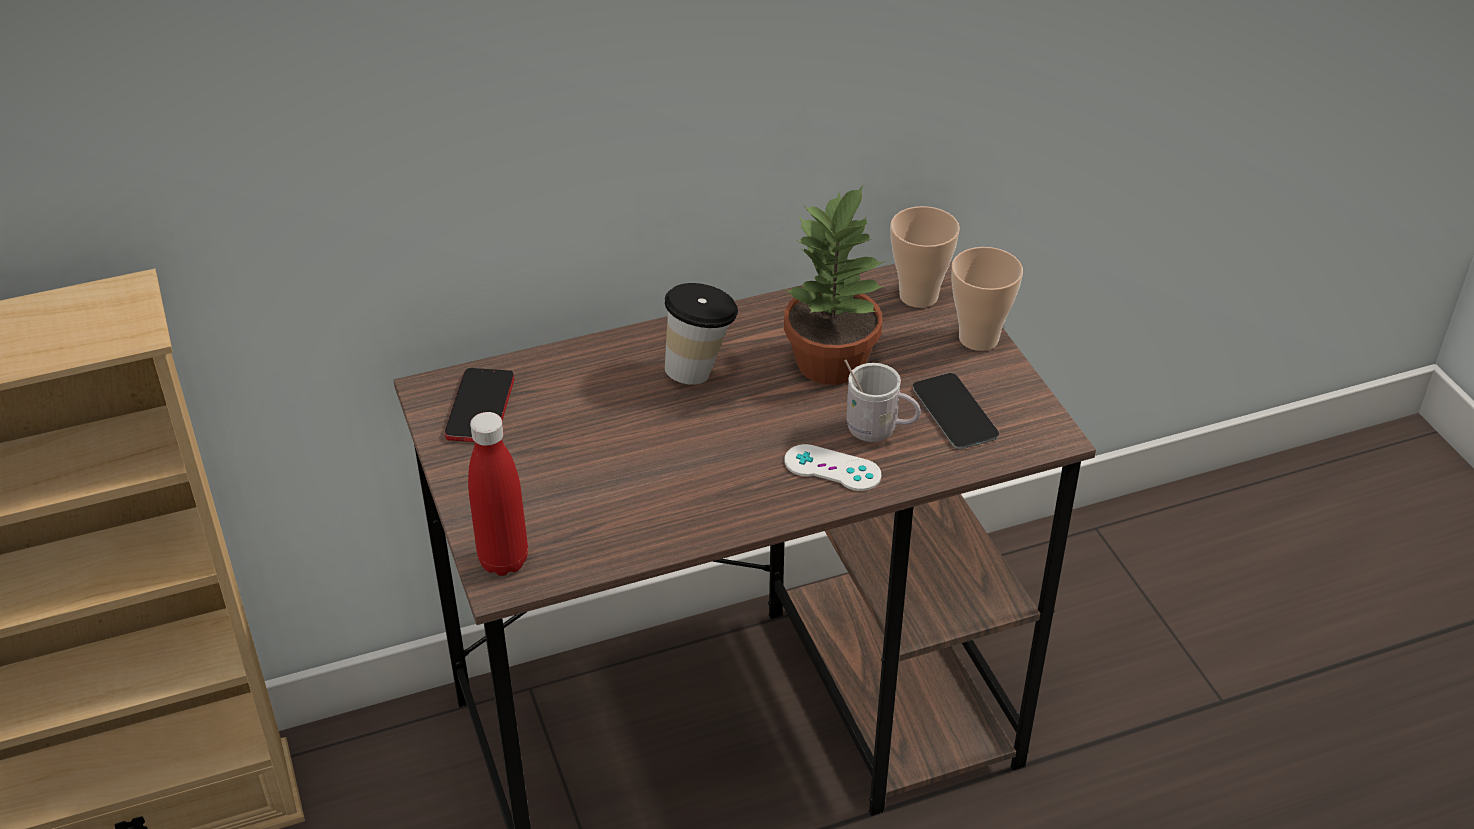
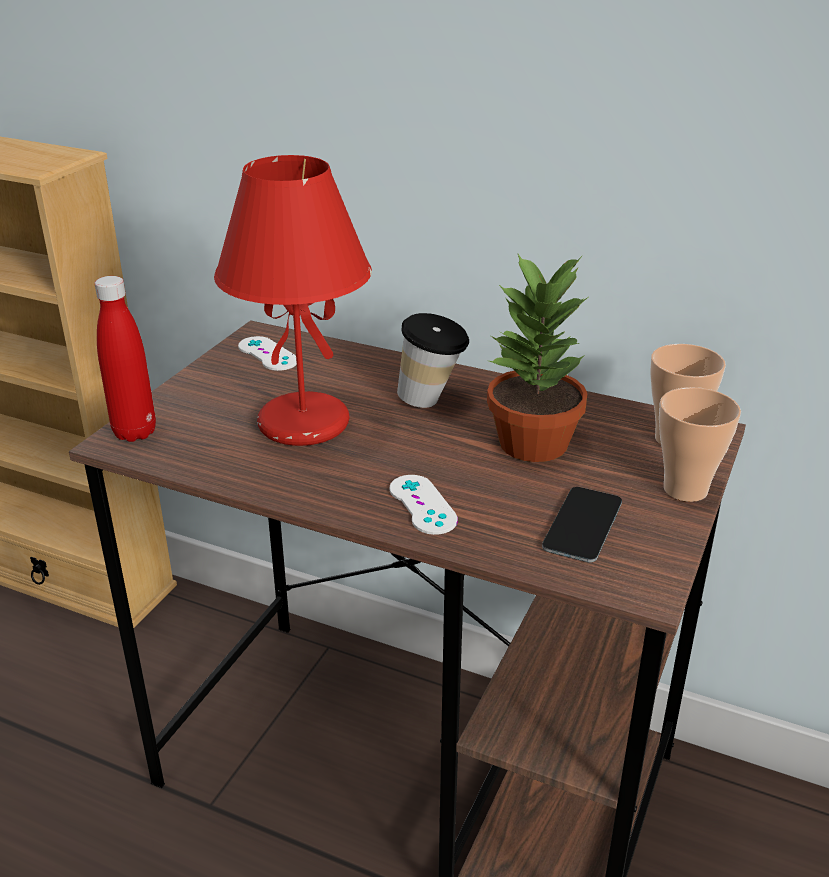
camera: 45 degrees right, 10 degrees down
(480, 407) = (267, 354): phone -> white game controller
(633, 459) = (302, 425): none -> red table lamp
(879, 431) = (498, 502): white mug -> none

